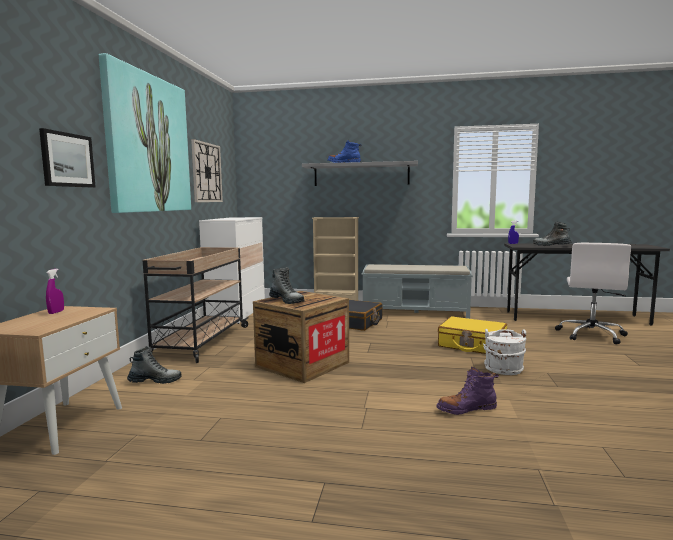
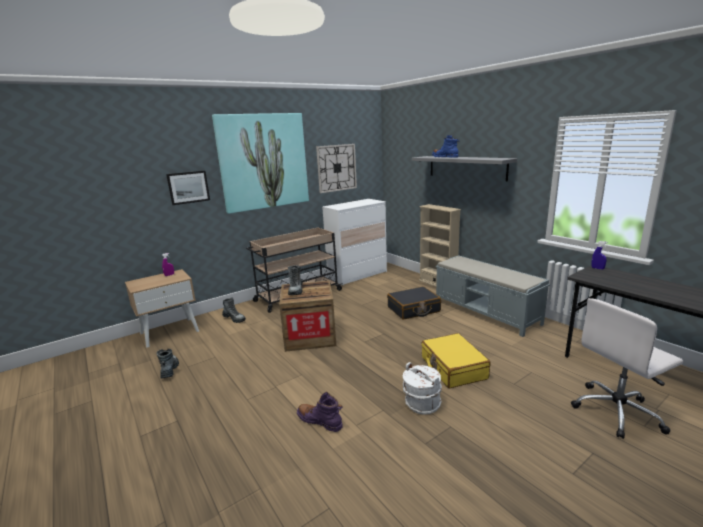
camera: 45 degrees right, 10 degrees up
(551, 245) = (632, 284): boot -> boot (169, 370)

